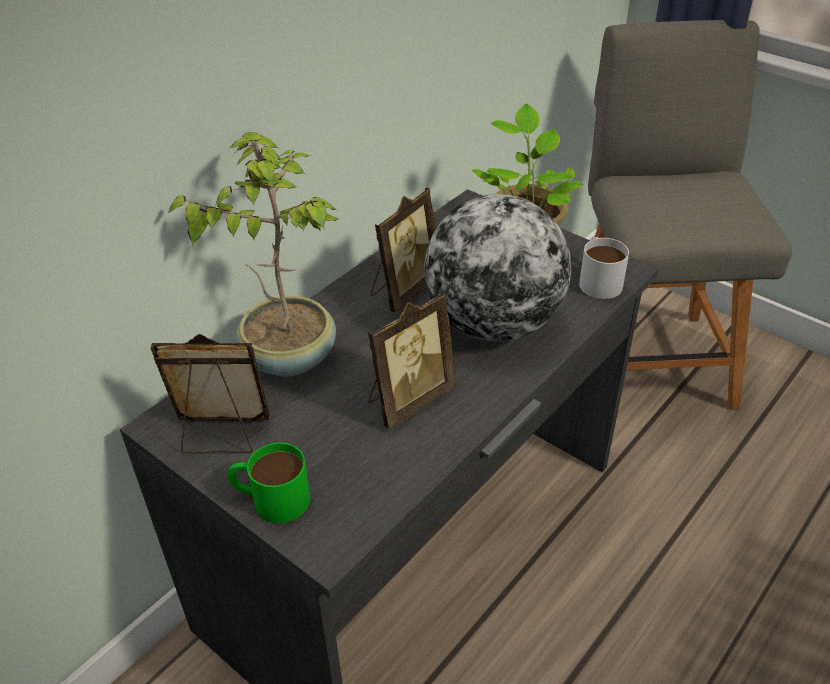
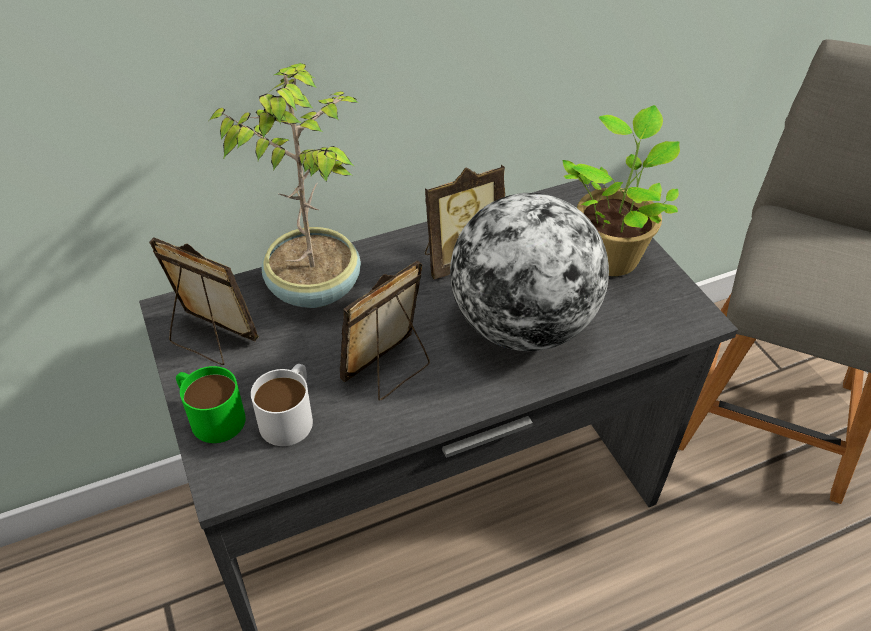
camera: 25 degrees right, 5 degrees up
(408, 399) = (389, 370): picture frame -> picture frame turned 150 degrees clockwise
(598, 279) = (662, 317): white mug -> white mug (291, 414)

